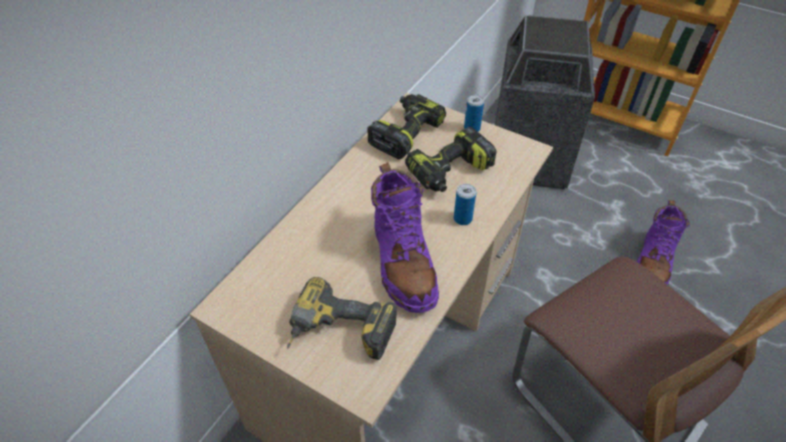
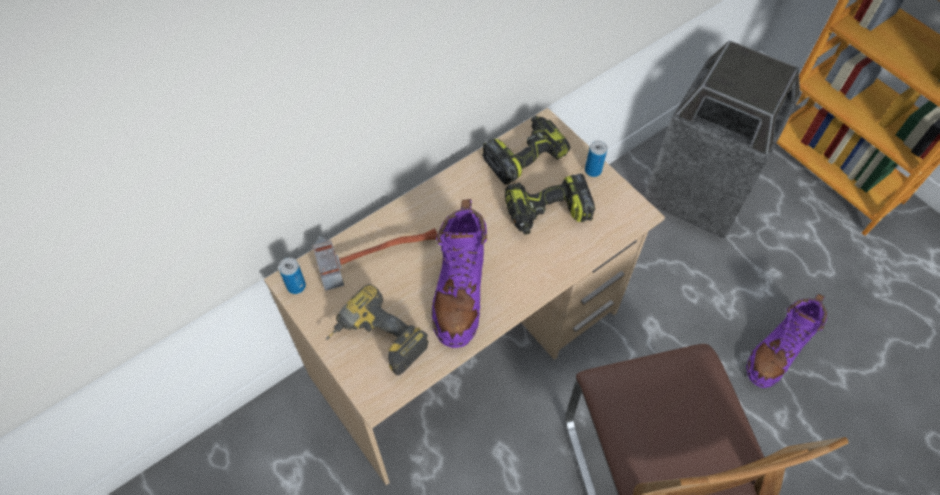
camera: 20 degrees right, 10 degrees up
(302, 250) = (377, 250): none -> hammer
(462, 218) = (535, 267): can -> can (296, 286)

